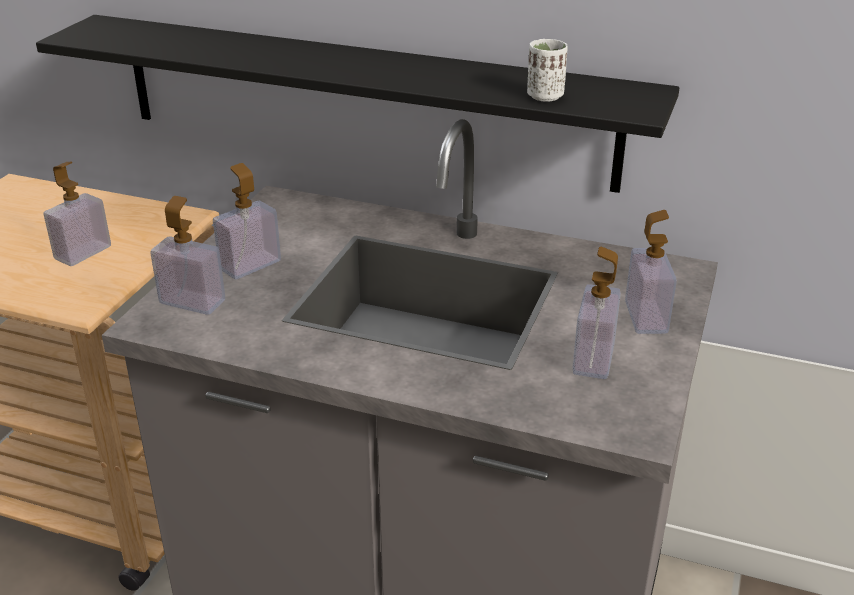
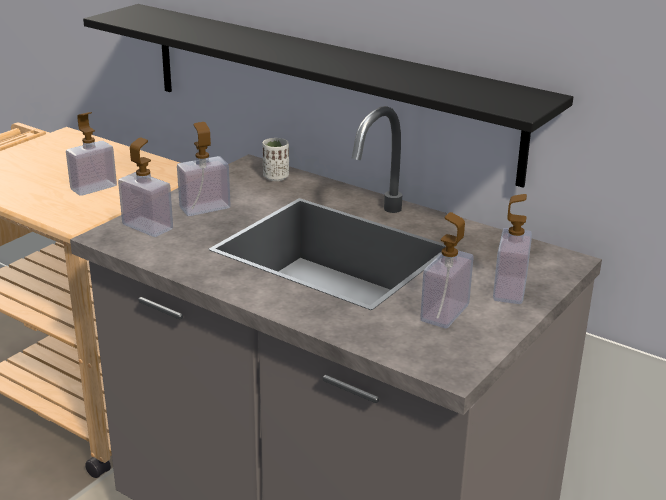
camera: 15 degrees right, 5 degrees down
(545, 96) = (449, 91): white cup -> white cup (276, 177)

